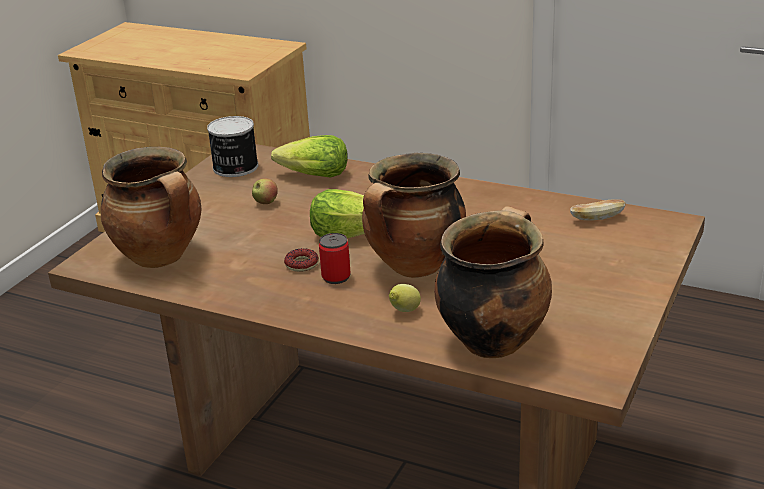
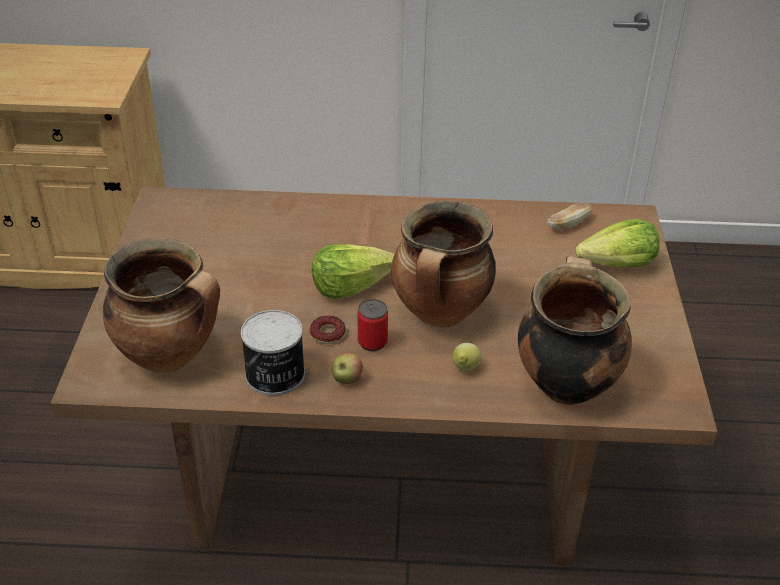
camera: 25 degrees left, 10 degrees up
(235, 167) = (172, 222): can -> can (275, 375)
(266, 203) = (237, 263): apple -> apple (346, 380)
(314, 176) = (265, 219): lettuce -> lettuce (618, 265)

